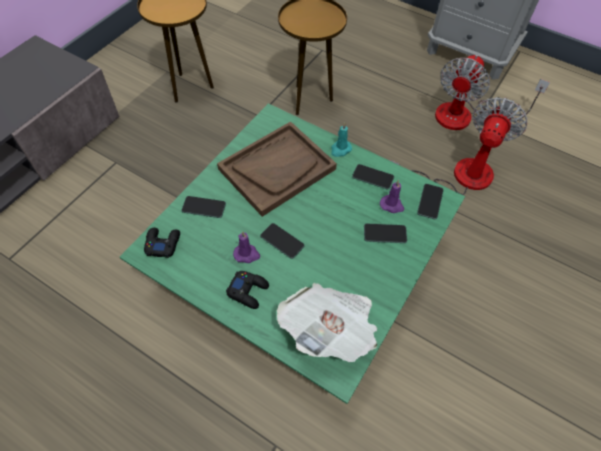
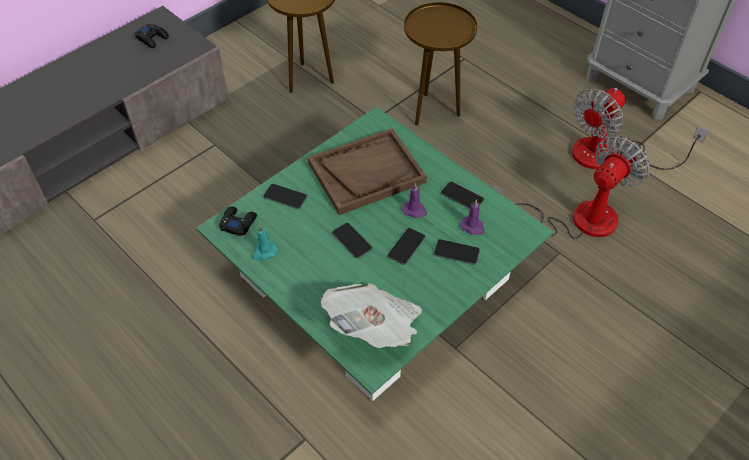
camera: 15 degrees right, 5 degrees down
(247, 254) = (315, 247): purple candle -> purple candle (415, 210)
(248, 291) = (307, 279): black game controller -> black game controller (152, 38)
(340, 149) = (437, 164): turquoise candle -> turquoise candle (264, 252)
(430, 201) = (514, 230): phone -> phone (406, 246)

